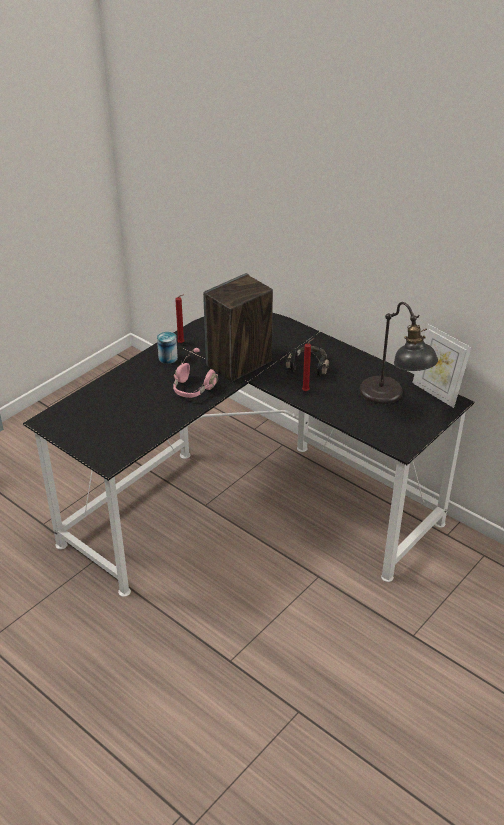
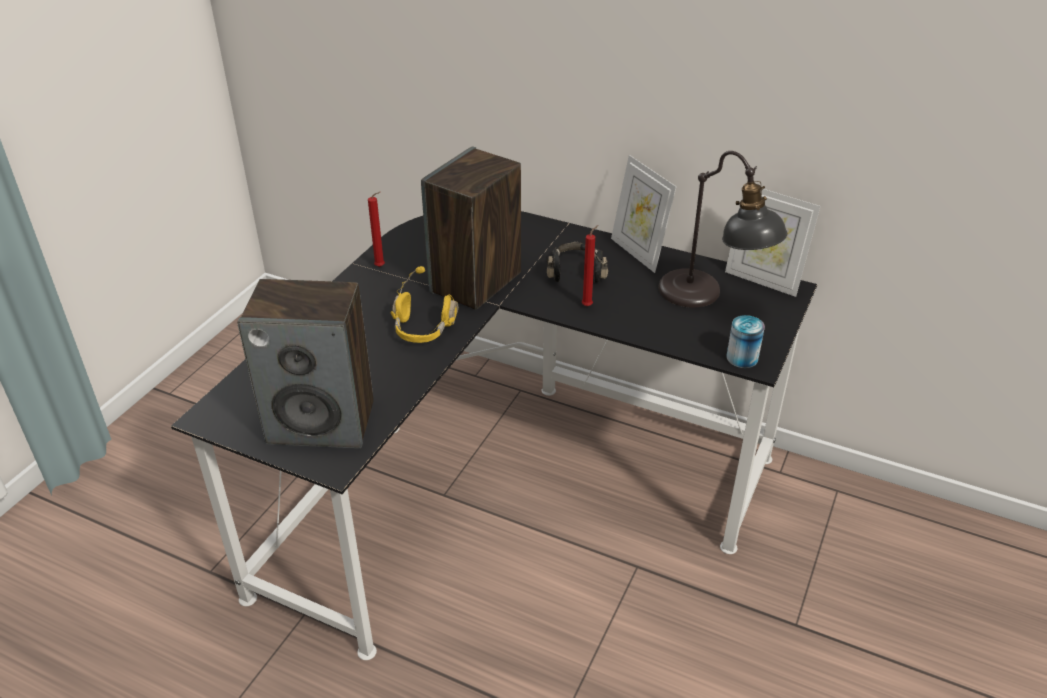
camera: 15 degrees left, 0 degrees up
(110, 436) = (322, 422): none -> speaker
(168, 358) = (368, 290): can -> can (742, 358)
(192, 389) = (423, 329): pink headphones -> yellow headphones
(358, 360) = (638, 253): none -> picture frame

